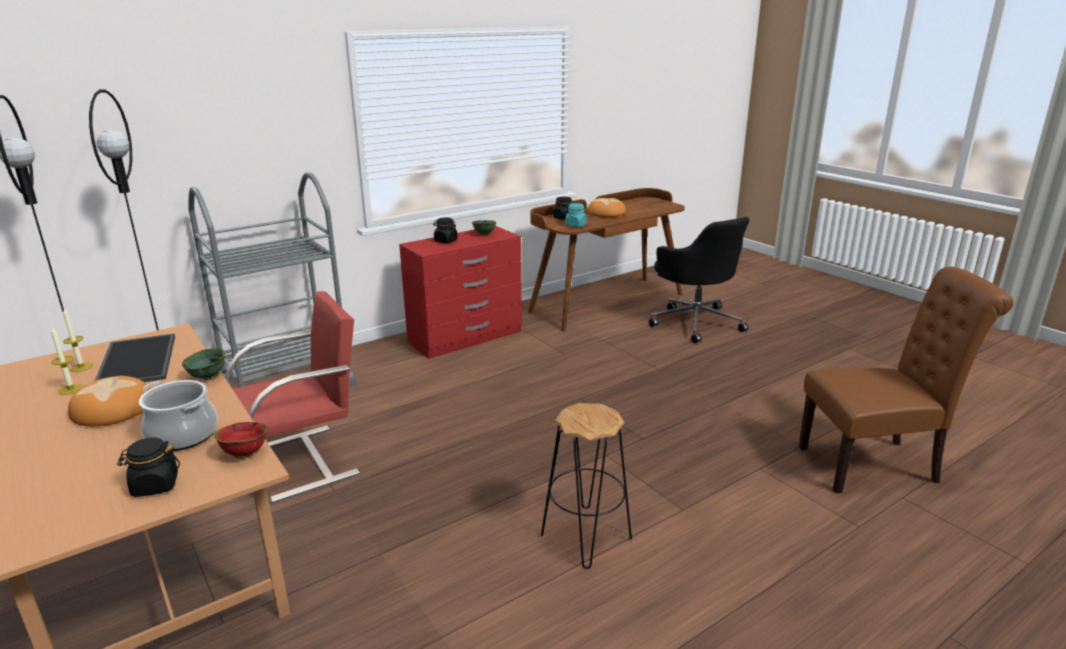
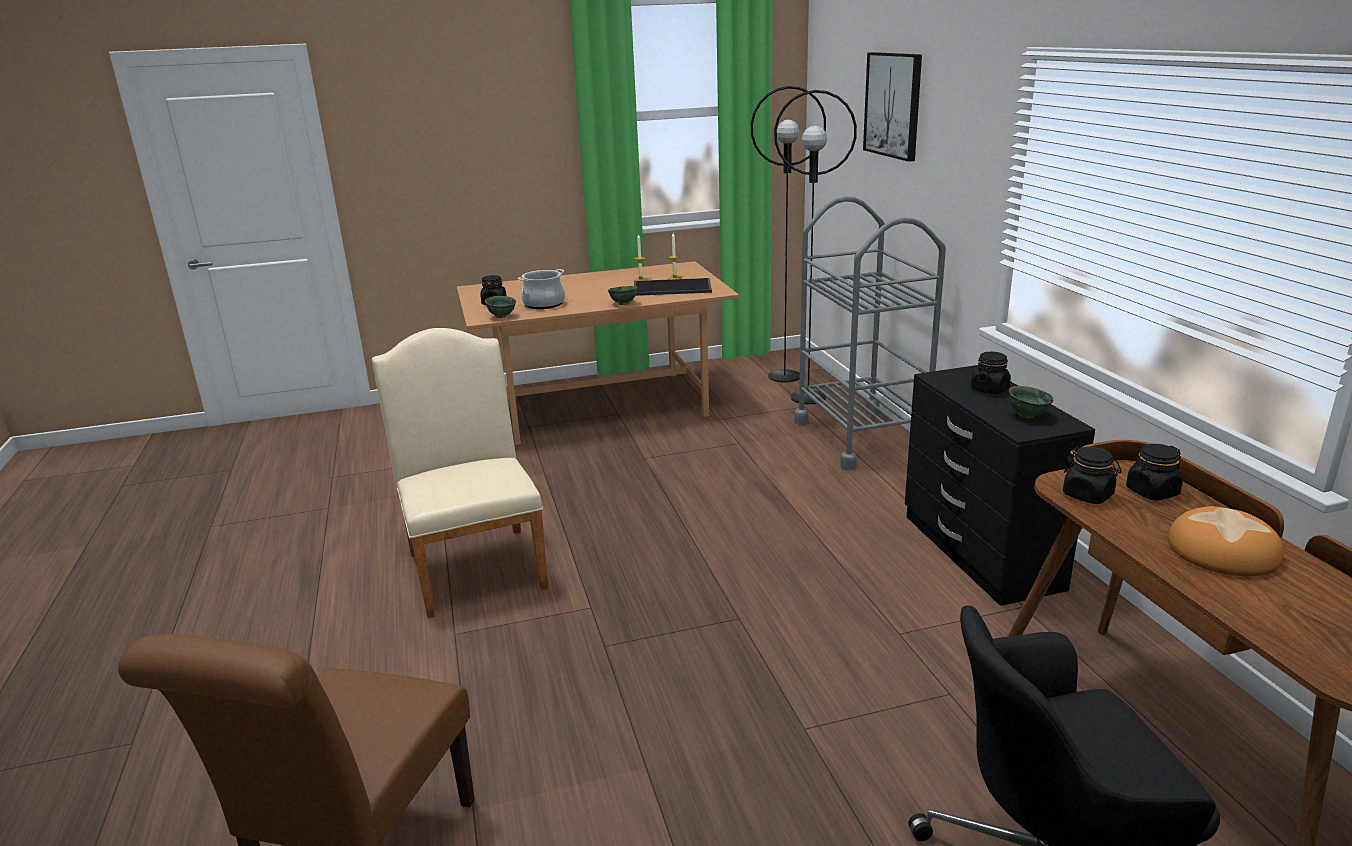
camera: 110 degrees right, 0 degrees up
(114, 408) = (601, 289): bread -> none
(155, 96) = (893, 105): none -> picture
(244, 454) = (502, 316): red bowl -> green bowl
(303, 462) = (698, 446): red chair -> none
(466, 337) = (979, 552): red dresser -> black dresser
(575, 225) = (1088, 495): turquoise jar -> black jar
(585, 536) = (475, 564): black stool -> beige chair

